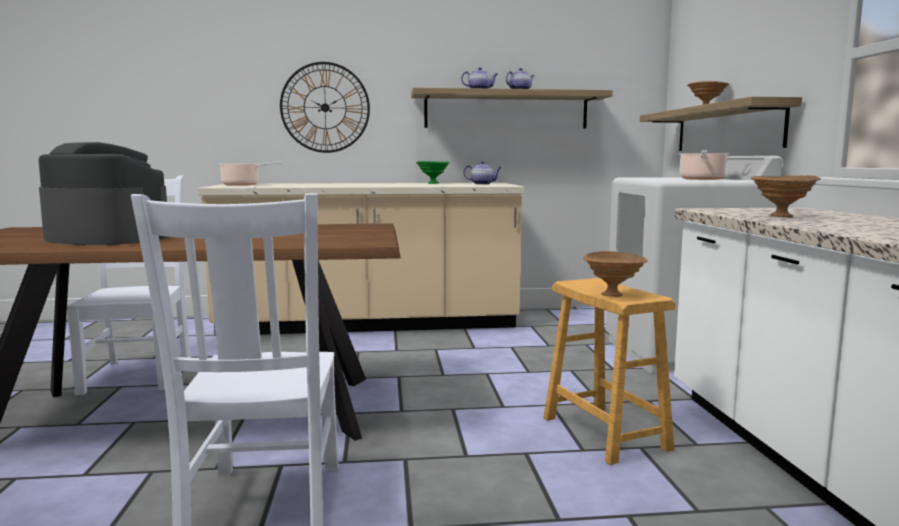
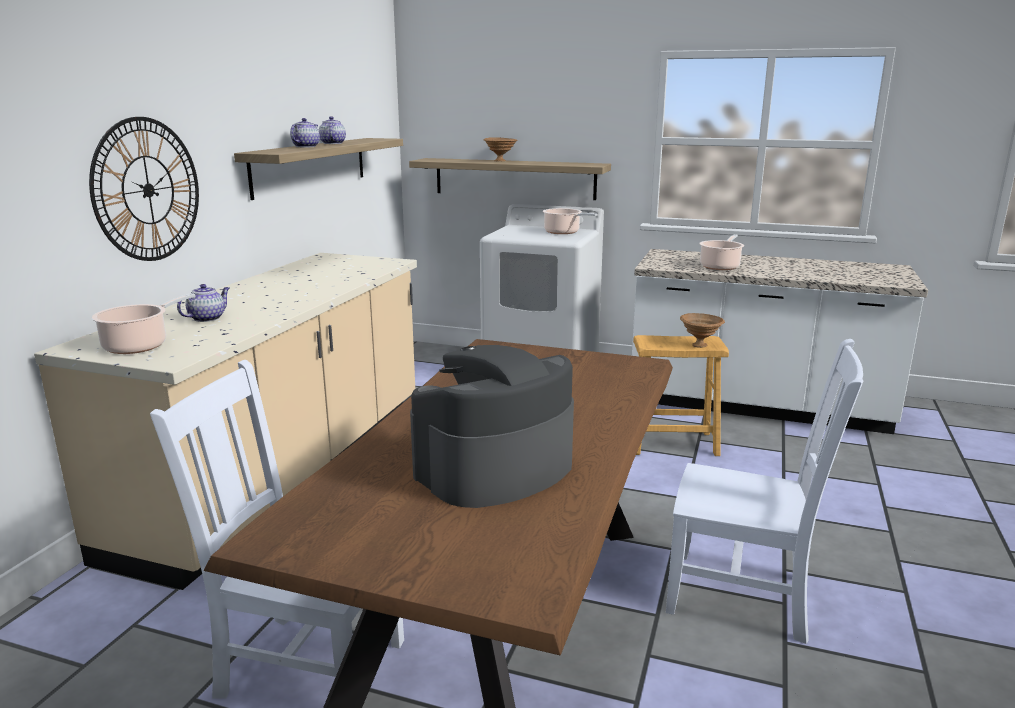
camera: 65 degrees left, 10 degrees up
(432, 183) = (294, 273): green bowl -> none
(483, 184) = (351, 263): teapot -> teapot (207, 318)
(782, 216) = (720, 266): brown bowl -> cooking pot

